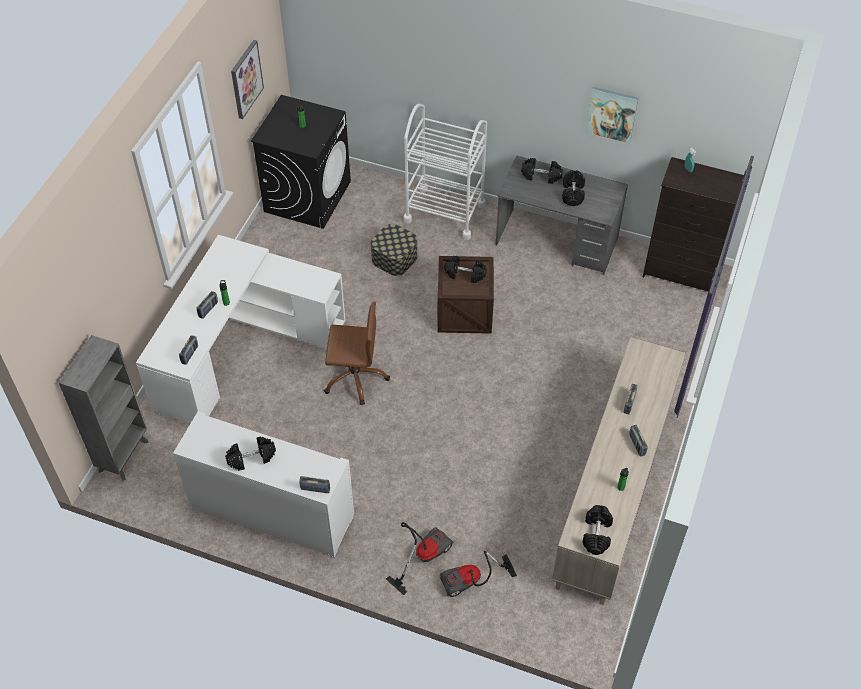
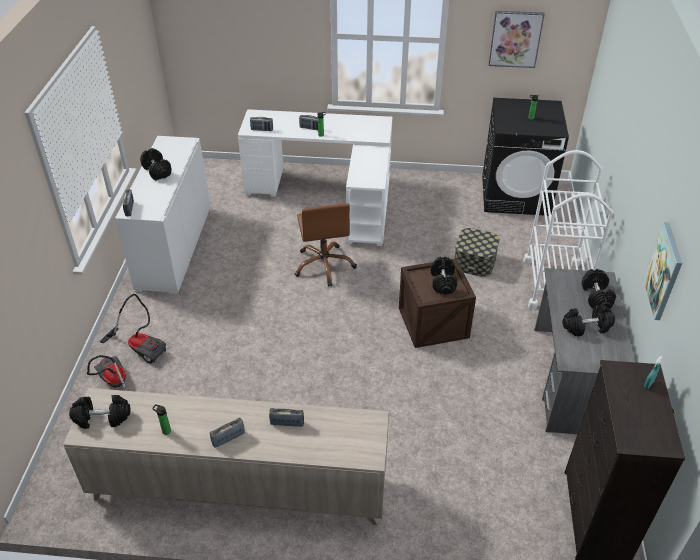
camera: 75 degrees right, 10 degrees down
(124, 455) = (212, 166): grey bookcase -> none

